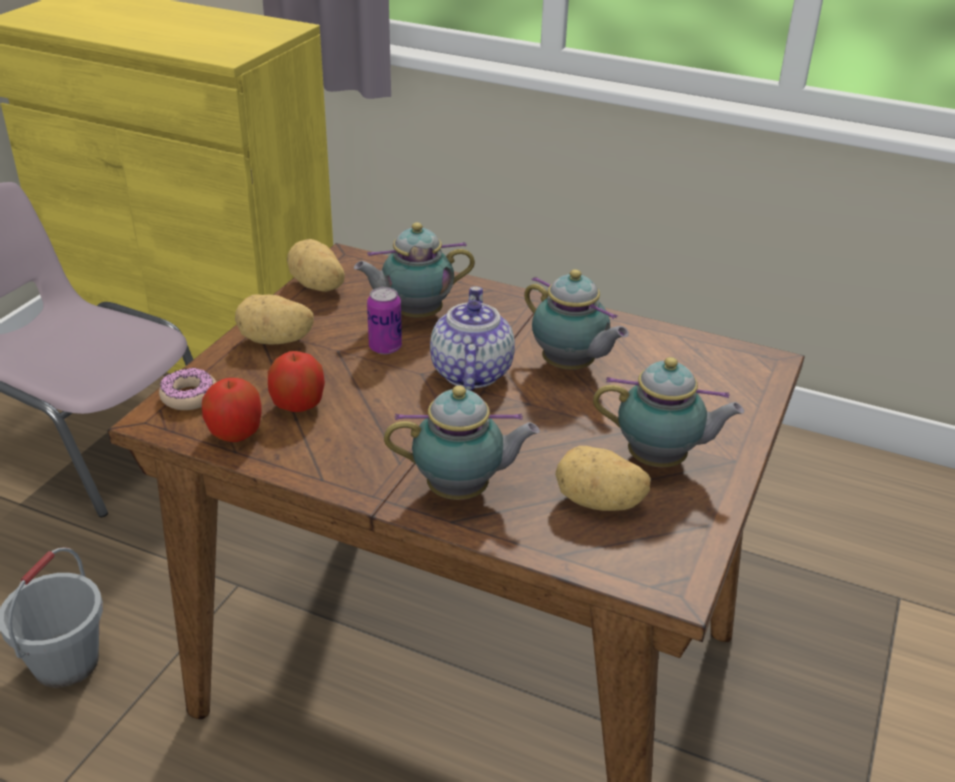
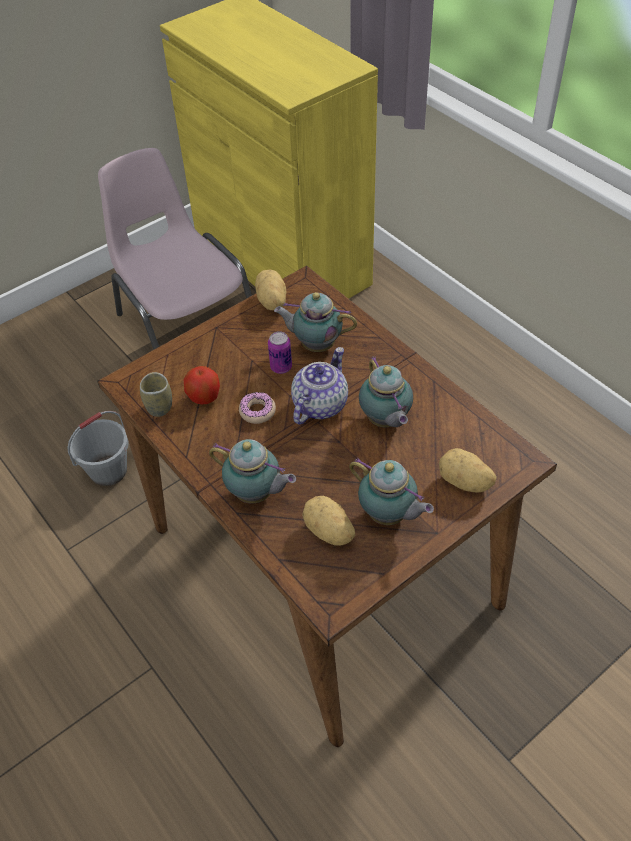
camera: 30 degrees right, 15 degrees up
(189, 396) = (150, 370): donut -> donut (257, 411)
(235, 433) = (159, 407): apple -> cup
(276, 341) = (221, 341): potato -> potato (464, 482)

